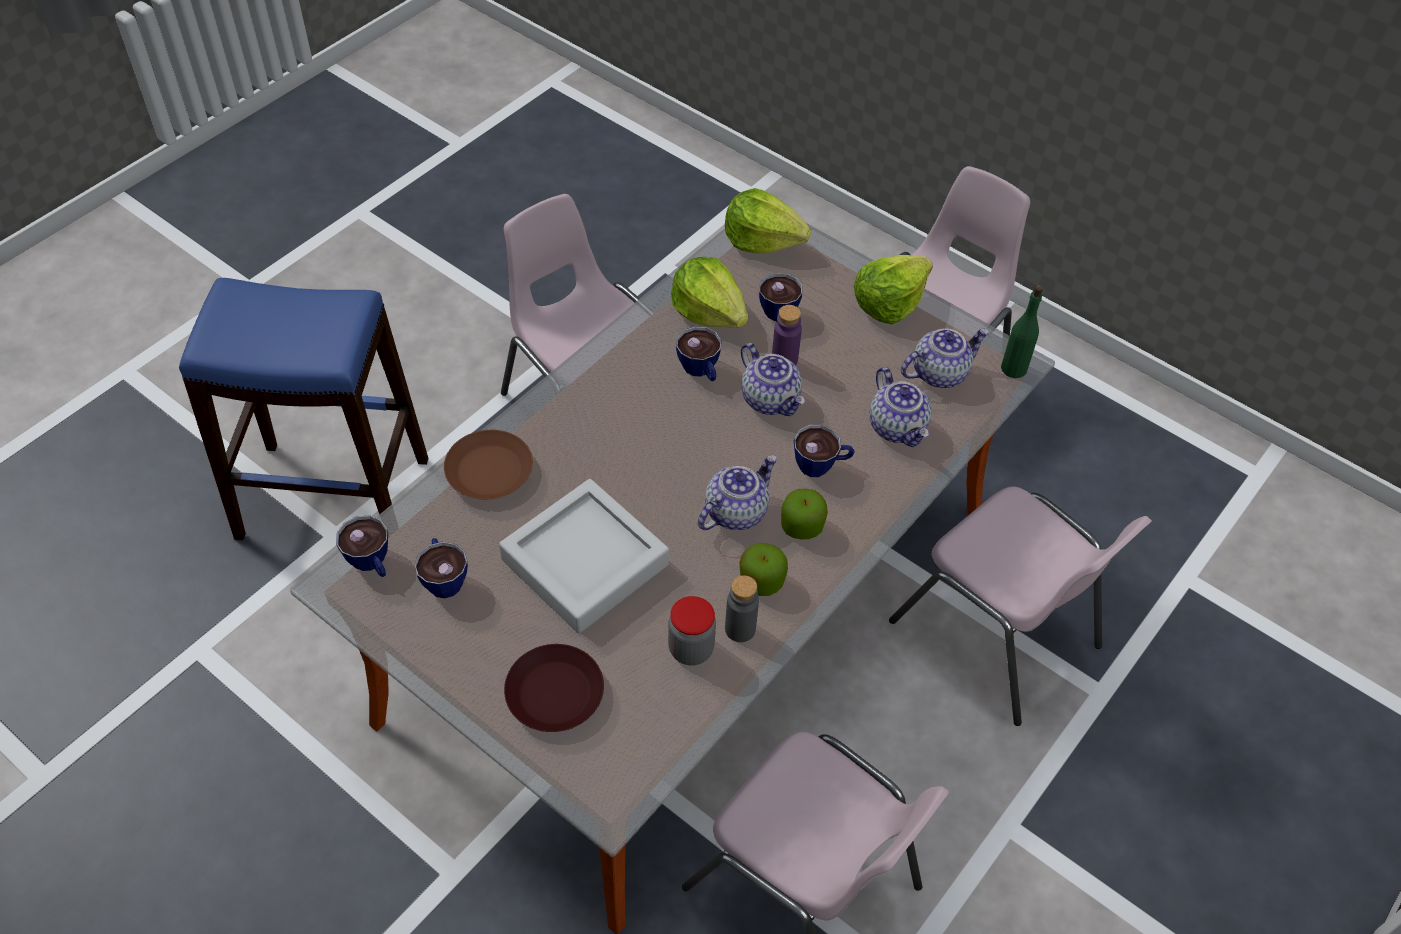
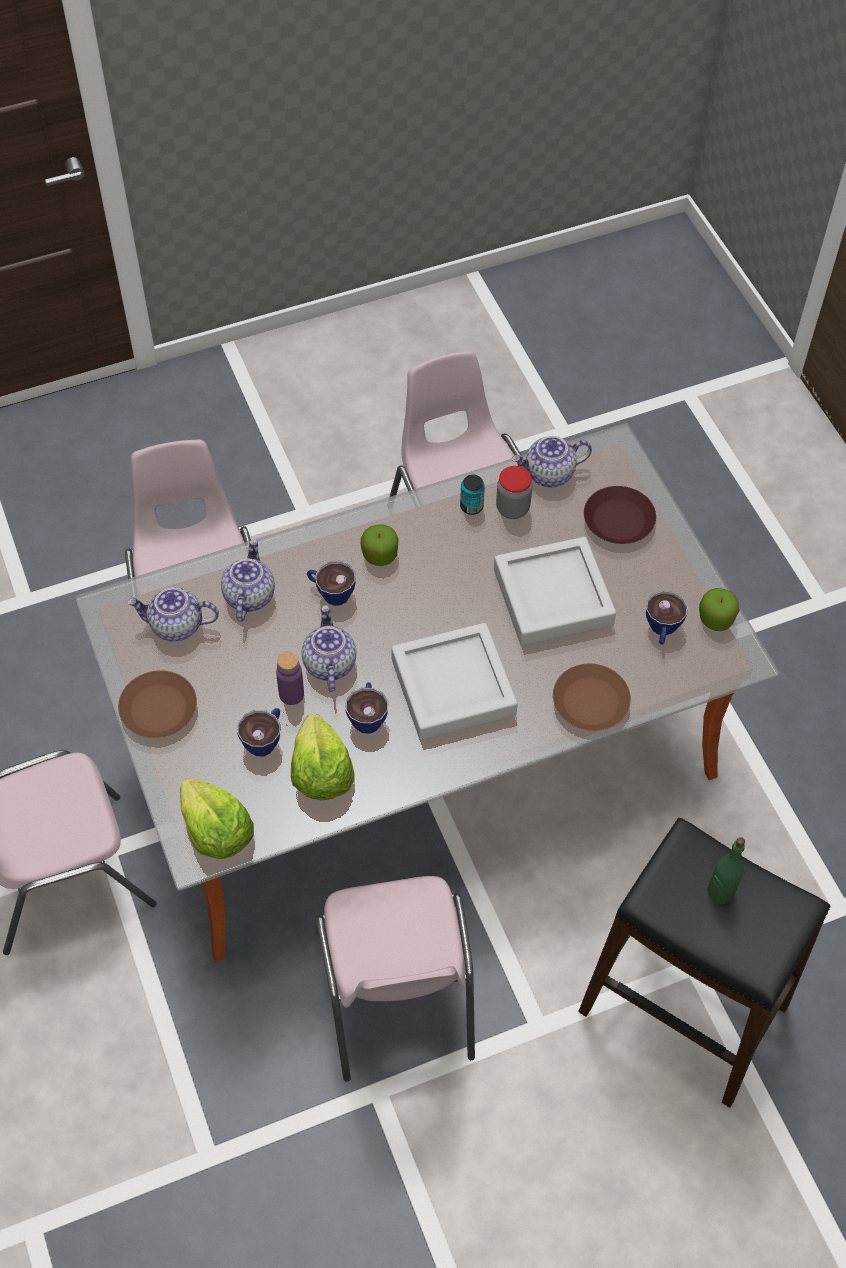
camera: 150 degrees left, 5 degrees up
(334, 498) = (682, 1009): blue stool -> black stool
(372, 563) = (711, 664): cup -> none
(636, 428) = (453, 687): none -> grey tray
(735, 511) = (420, 586): teapot -> teapot (549, 474)
(740, 629) = (471, 506): grey bottle -> can
(761, 581) = (435, 530): apple -> apple (716, 619)
(888, 303) = (159, 709): lettuce -> brown plate
(1014, 368) = (114, 603): green bottle -> green bottle (720, 892)

